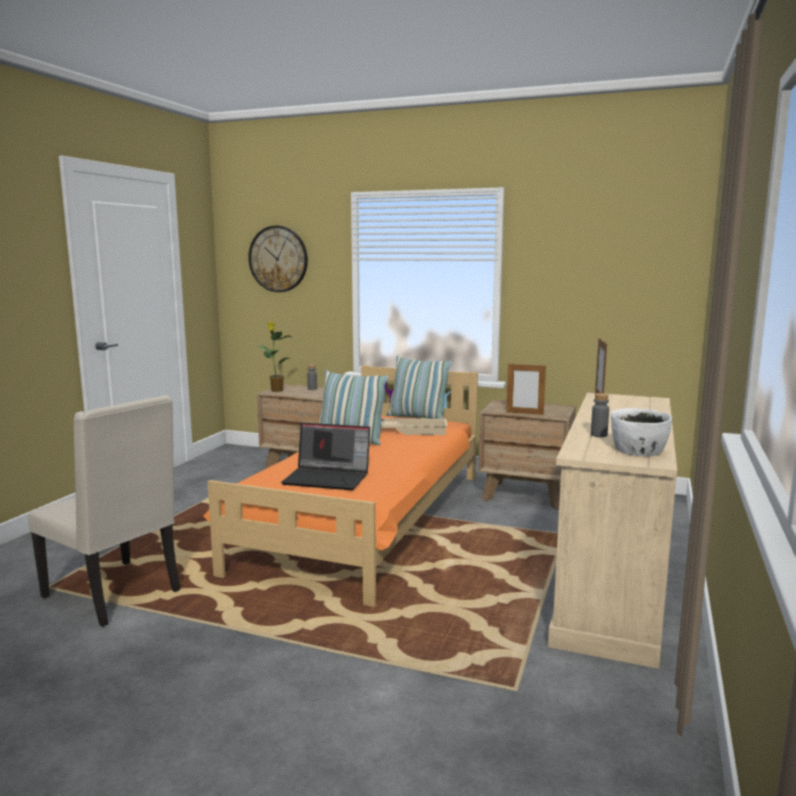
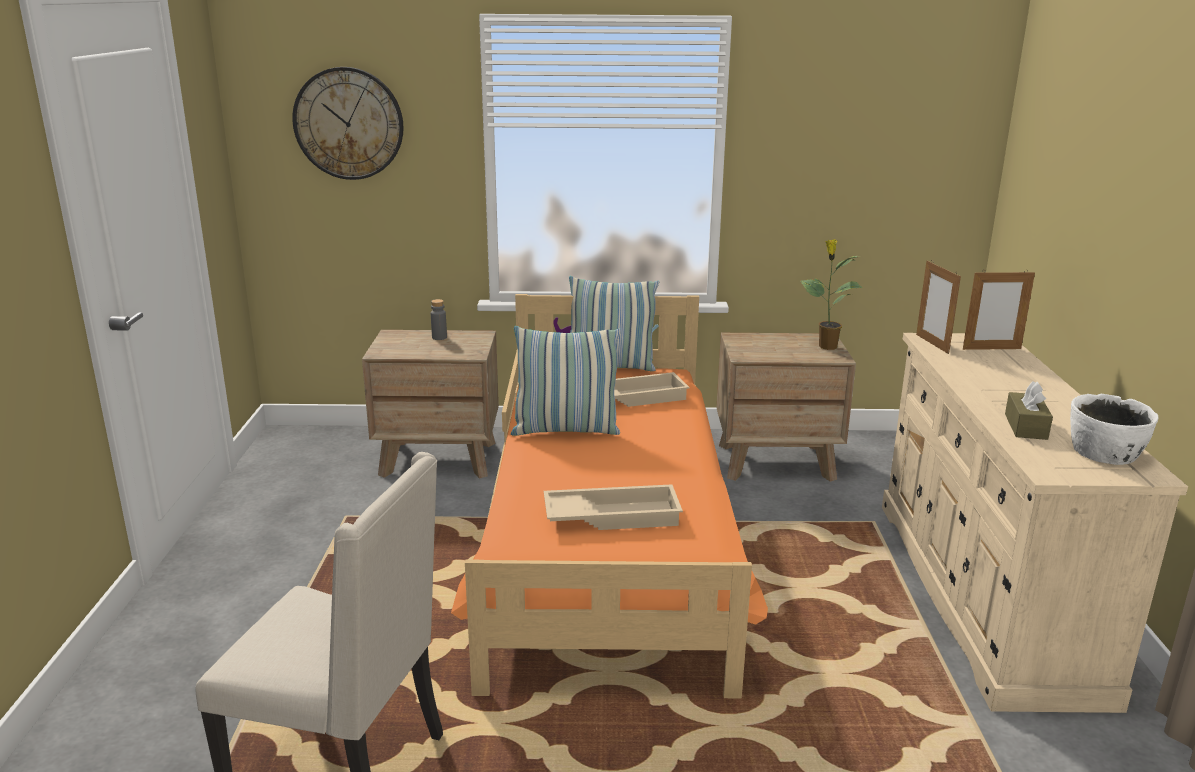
camera: 20 degrees left, 10 degrees up
(276, 390) = (385, 347): potted plant -> potted plant (826, 346)
(328, 478) = (612, 515): laptop -> beige tray
(524, 413) = (791, 357): picture frame -> picture frame (991, 349)
(599, 435) = (1025, 426): grey bottle -> brown tissue box

